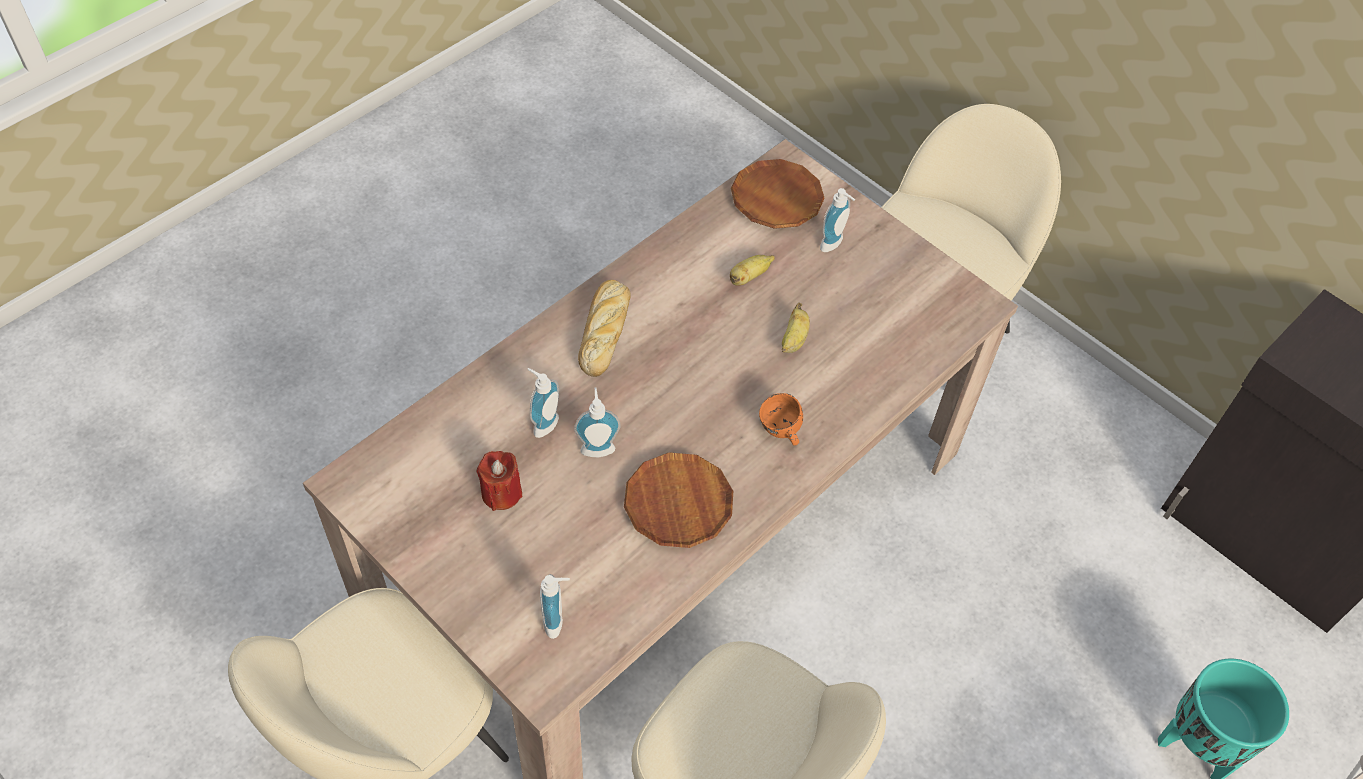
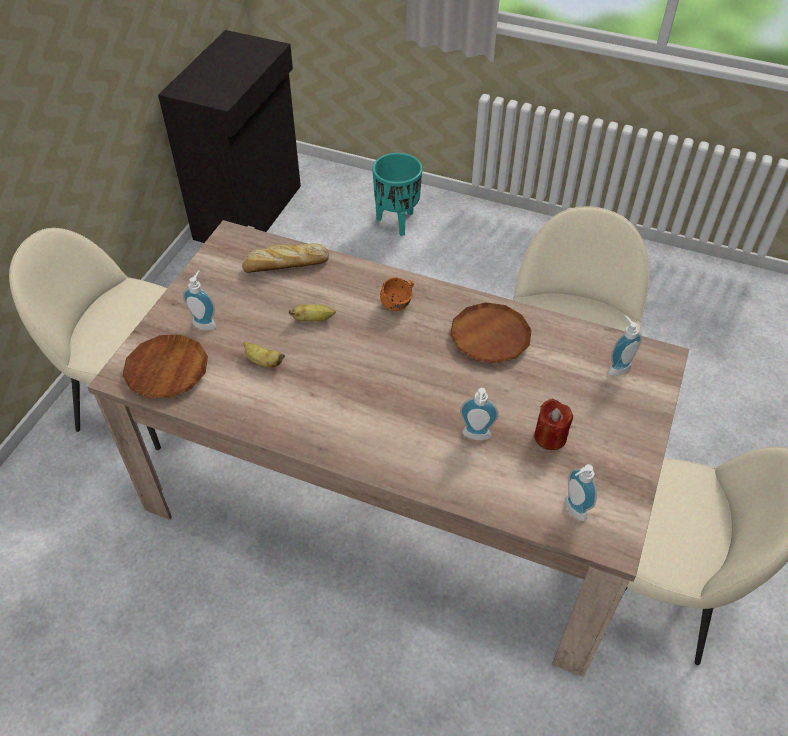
camera: 110 degrees left, 5 degrees down
(597, 446) = (474, 396): soap dispenser -> soap dispenser (572, 510)
(604, 330) = (365, 433): bread -> bread (284, 265)

